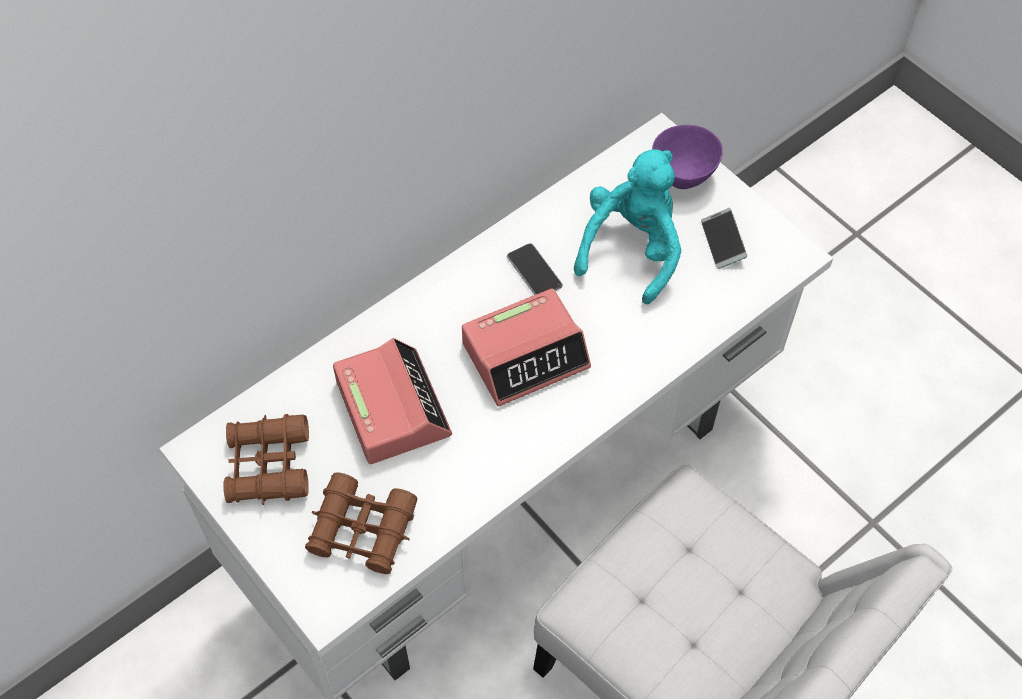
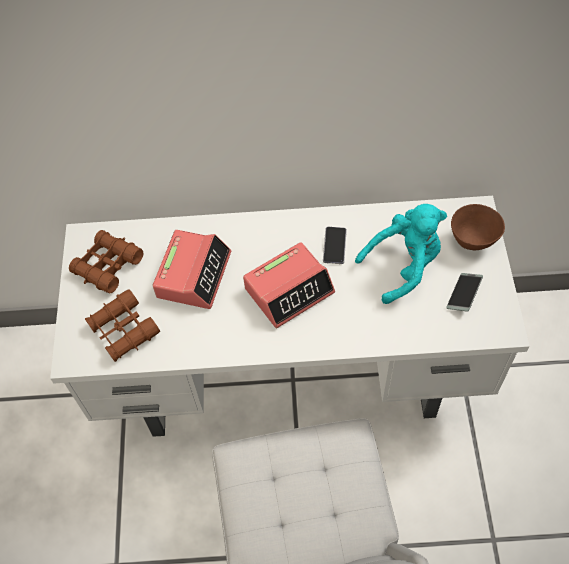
camera: 40 degrees right, 0 degrees up
(526, 355) = (289, 290): alarm clock -> alarm clock turned 45 degrees counterclockwise
(682, 176) = (473, 240): purple bowl -> brown bowl

